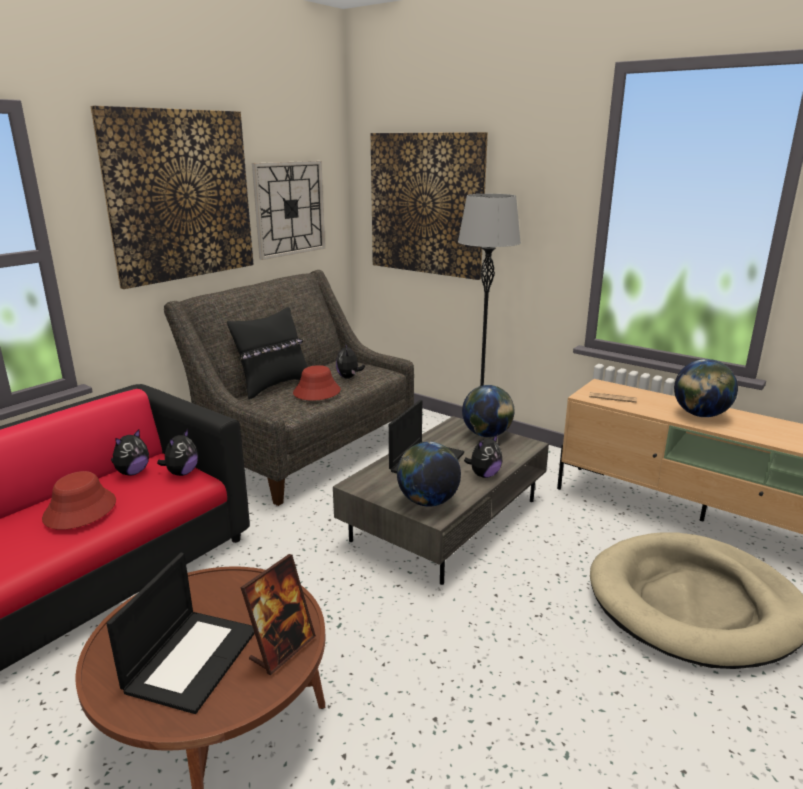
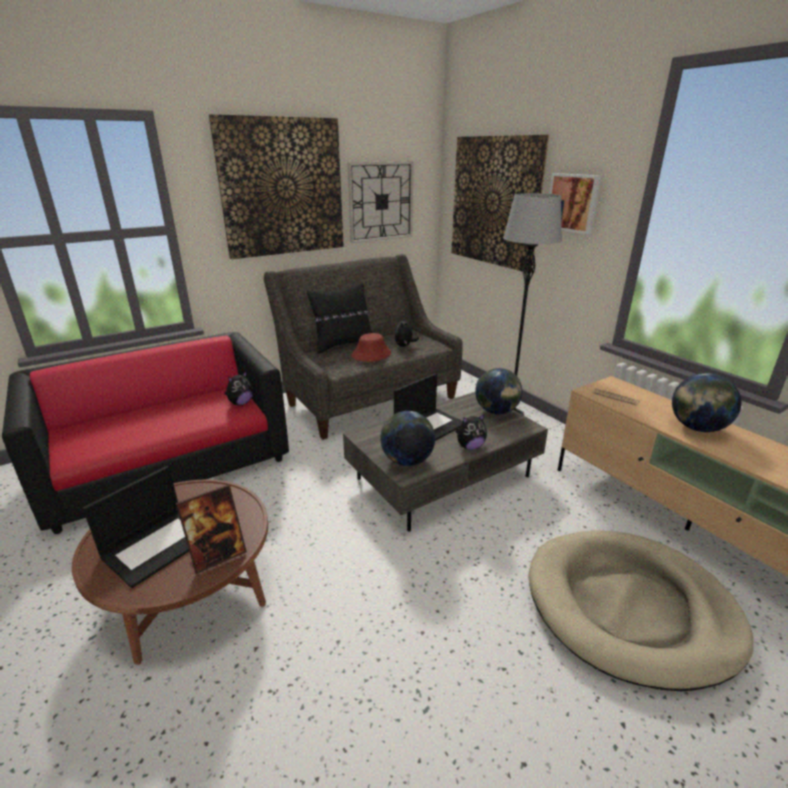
camera: 20 degrees right, 5 degrees up
(80, 510) = (159, 418): red hat -> none
(132, 472) = (209, 397): plush toy -> none
(524, 202) = (573, 203): none -> picture

